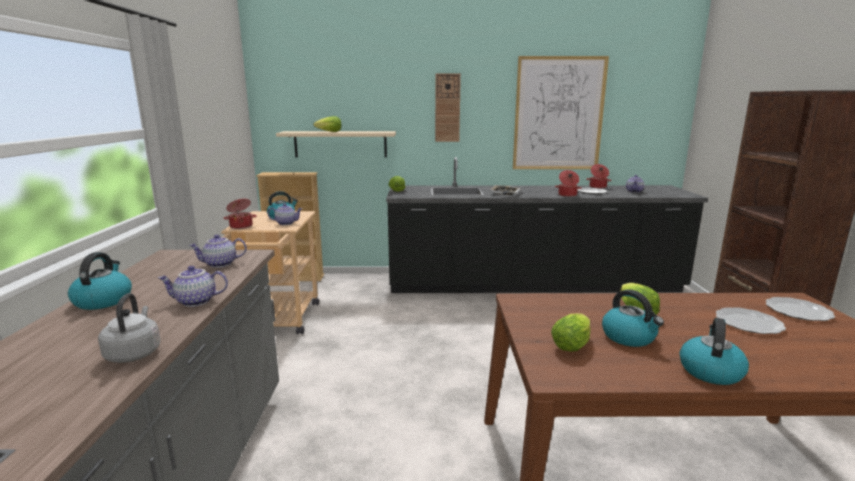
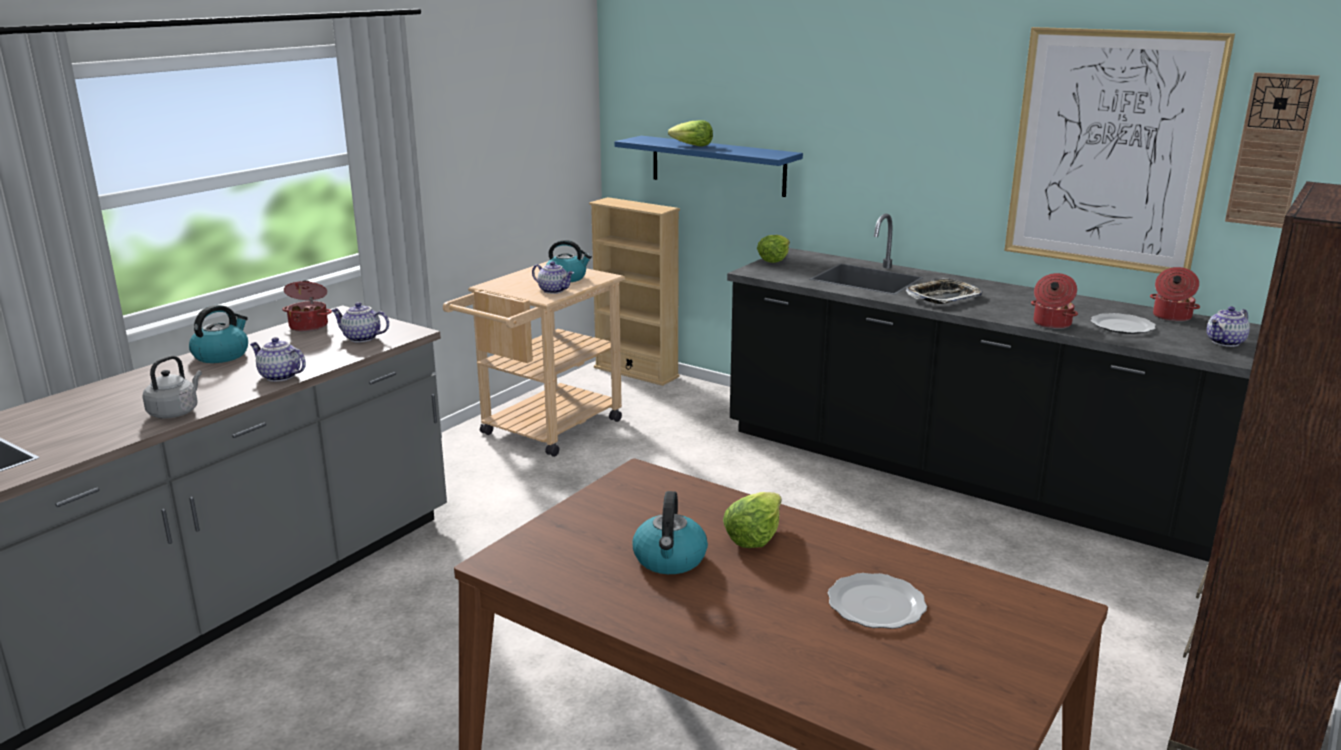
camera: 35 degrees right, 5 degrees up
(241, 226) = (496, 285): cooking pot -> cooking pot (309, 326)
(340, 144) = (717, 165): beige shelf -> blue shelf
(447, 108) = (892, 119): wall clock -> wall clock (1270, 151)
(573, 344) = (588, 543): lettuce -> none
(710, 371) = (673, 625): kettle -> none
(797, 311) = (1004, 621): plate -> none

